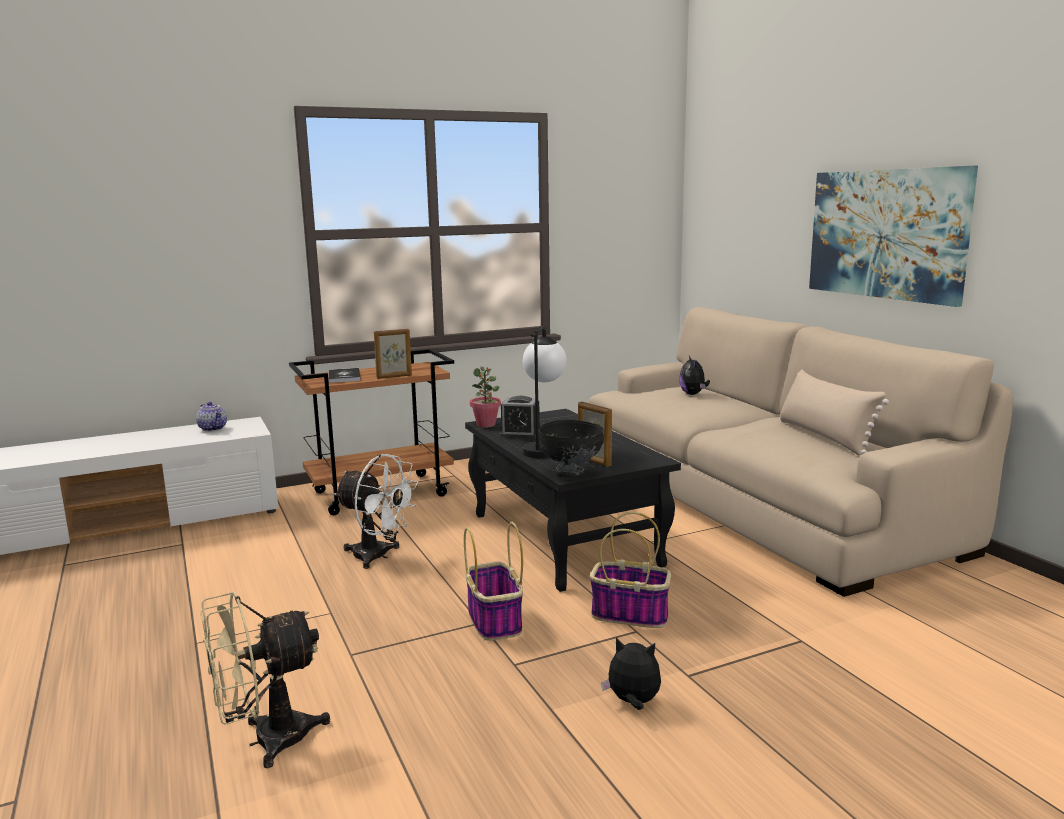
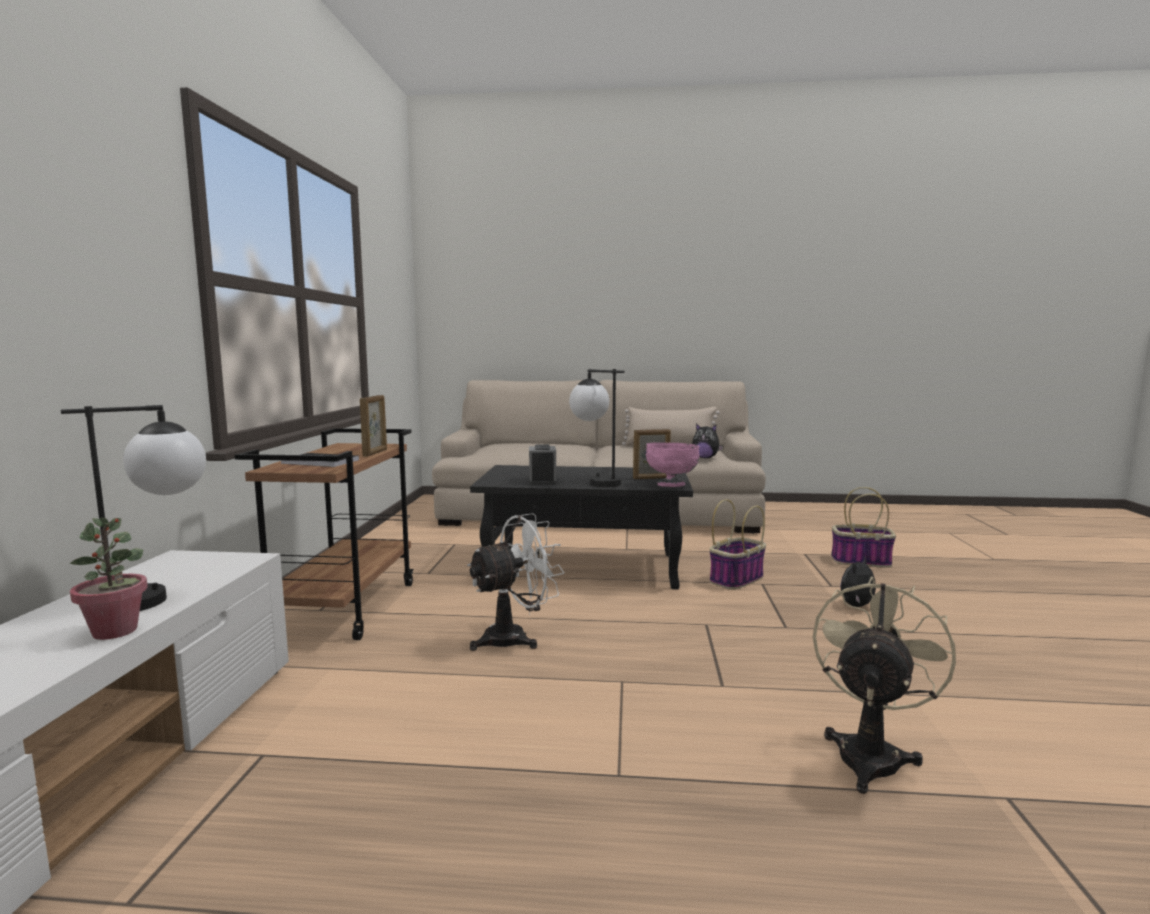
camera: 60 degrees left, 5 degrees down
(180, 440) = (162, 598): none -> table lamp
(213, 428) = (159, 576): teapot -> none
(266, 741) = (870, 753): beige fan -> beige fan turned 150 degrees counterclockwise
(486, 424) = (493, 483): potted plant -> potted plant (115, 631)
(494, 620) = (706, 619): basket -> basket (860, 561)
(520, 433) = (542, 480): alarm clock -> alarm clock turned 135 degrees clockwise
(570, 474) = (672, 485): black bowl -> pink bowl
(693, 394) = (524, 445): plush toy -> plush toy (705, 458)
(886, 234) = (642, 314): picture -> none

